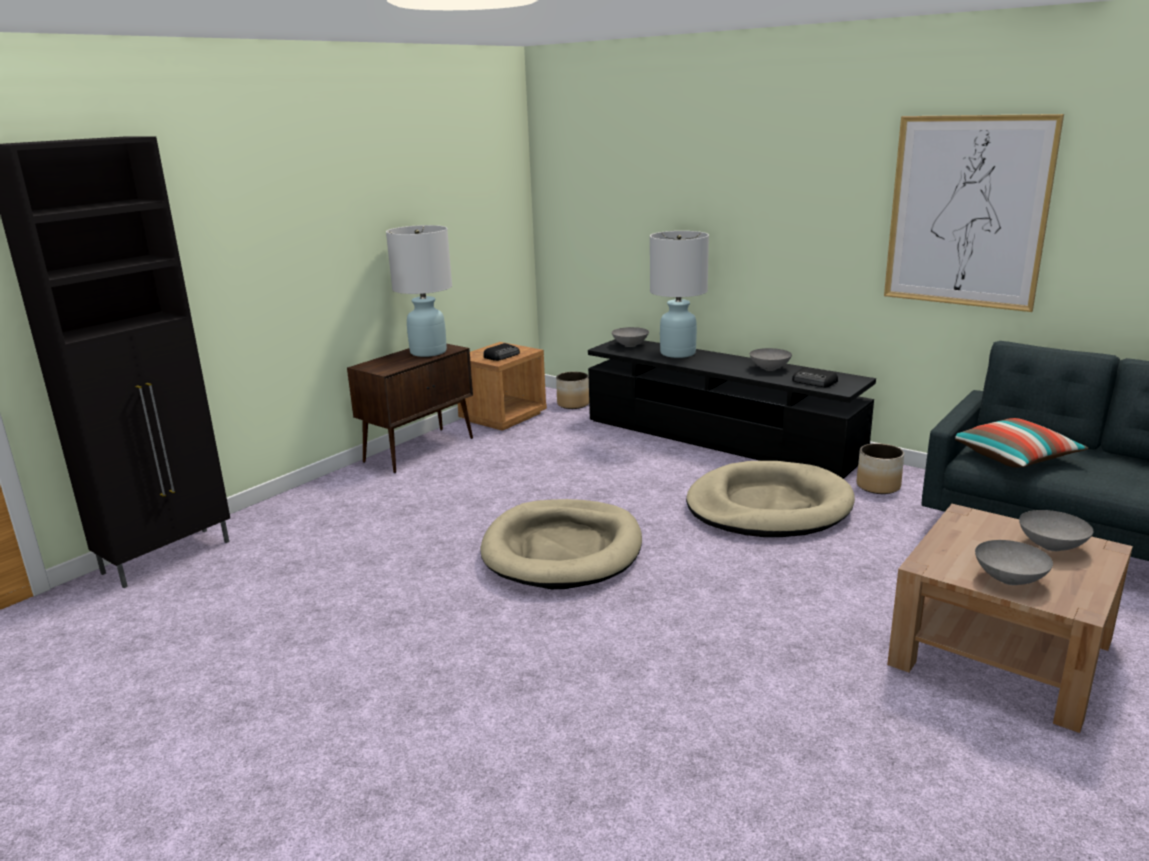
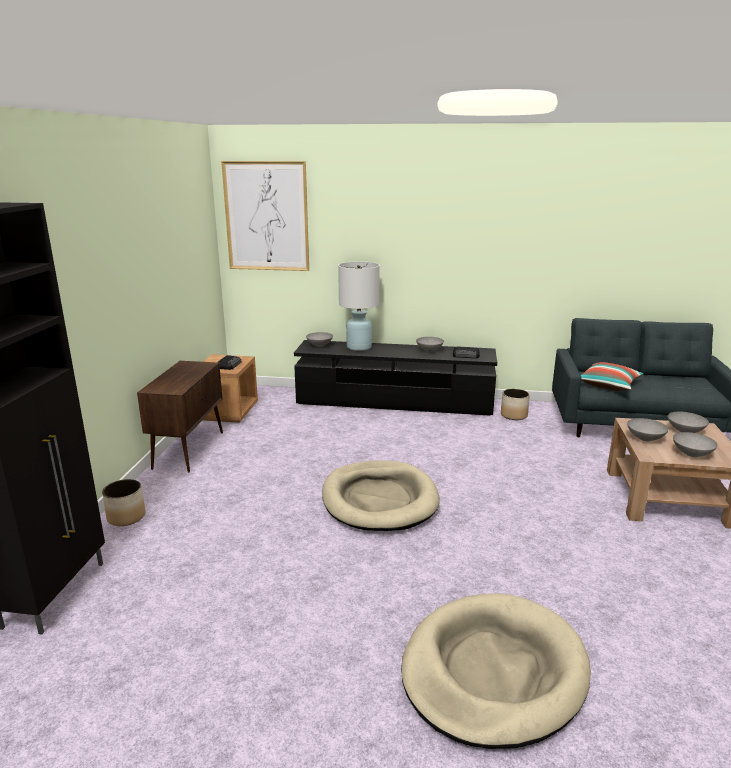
camera: 30 degrees left, 0 degrees up
(428, 352) = (191, 370): white table lamp -> none
(573, 404) = (271, 394): planter -> planter (126, 517)
(768, 507) = (470, 441): beige dog bed -> beige dog bed (493, 672)
(956, 541) = (644, 439): none -> grey bowl
(967, 212) = (548, 243): picture -> picture (266, 216)

